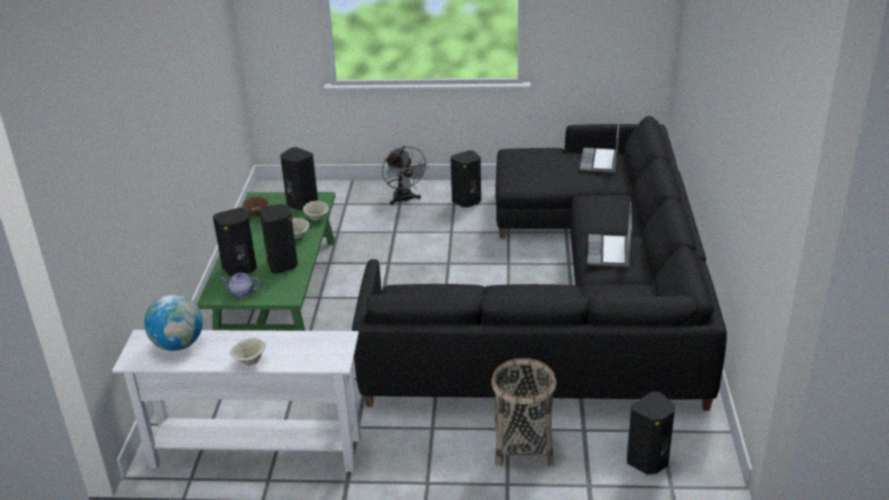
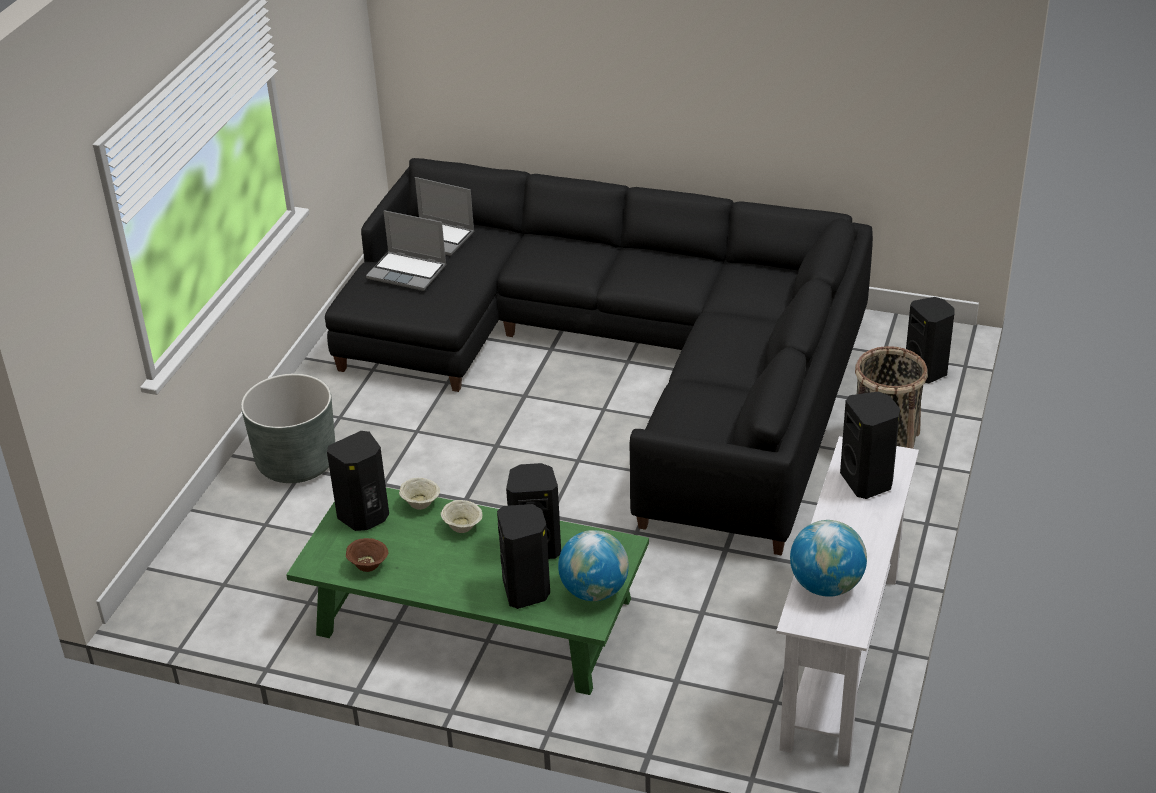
camera: 75 degrees left, 5 degrees up
(242, 293) = (594, 591): teapot -> globe
(250, 362) = (880, 524): beige bowl -> none
(404, 200) = (296, 462): grey fan -> grey planter
(467, 201) = (342, 404): black speaker -> black speaker (868, 481)
(609, 253) = (656, 274): laptop -> laptop (408, 272)

